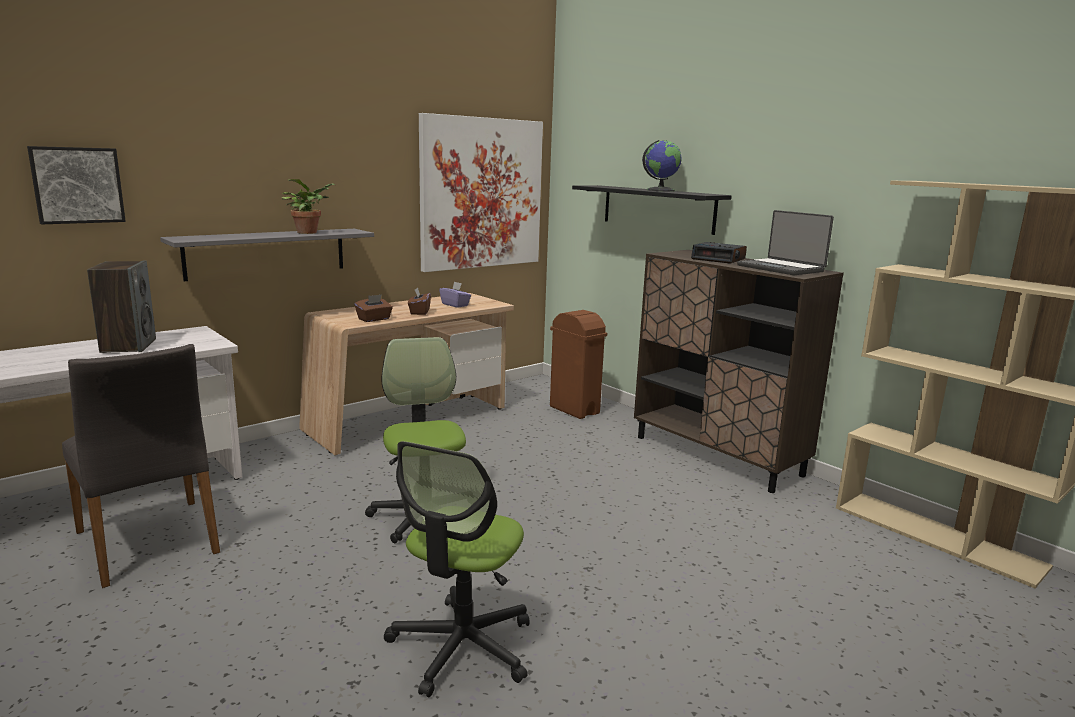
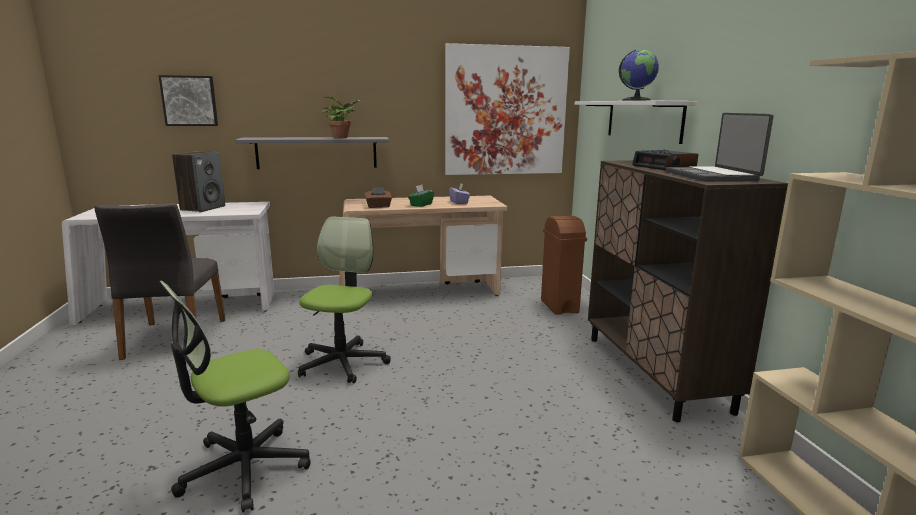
camera: 30 degrees right, 0 degrees up
(419, 312) = (421, 205): brown tissue box -> green tissue box
(657, 208) = (643, 120): black shelf -> white shelf

